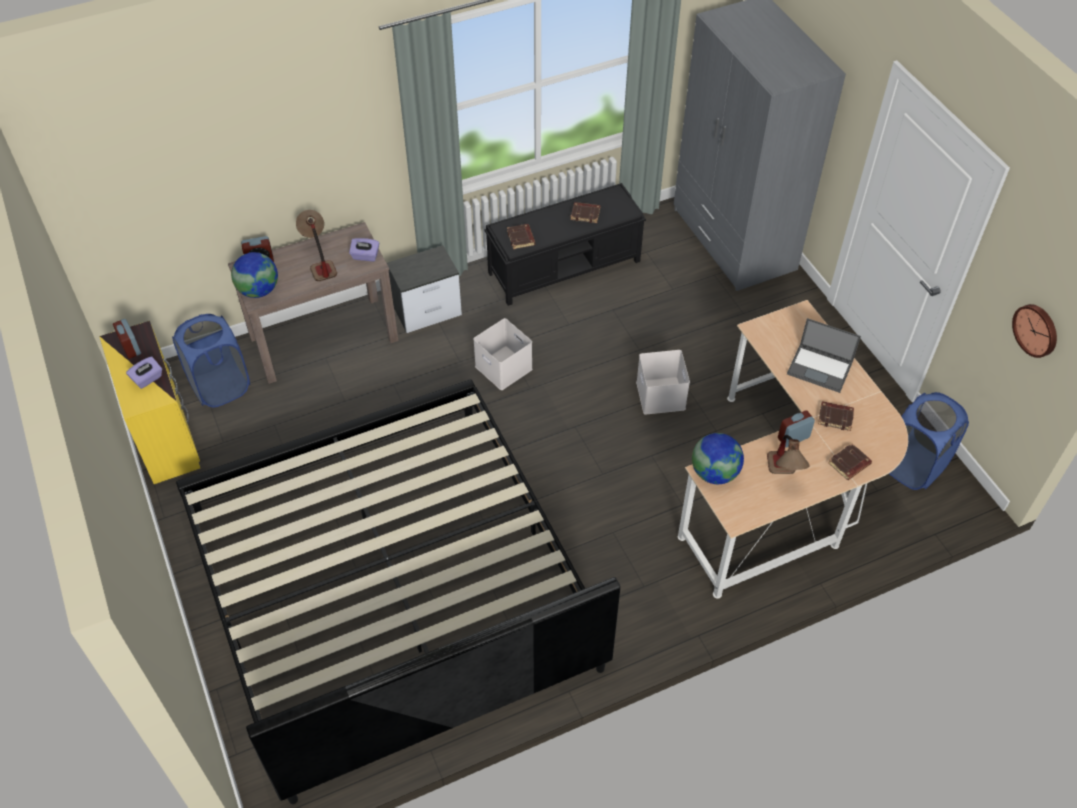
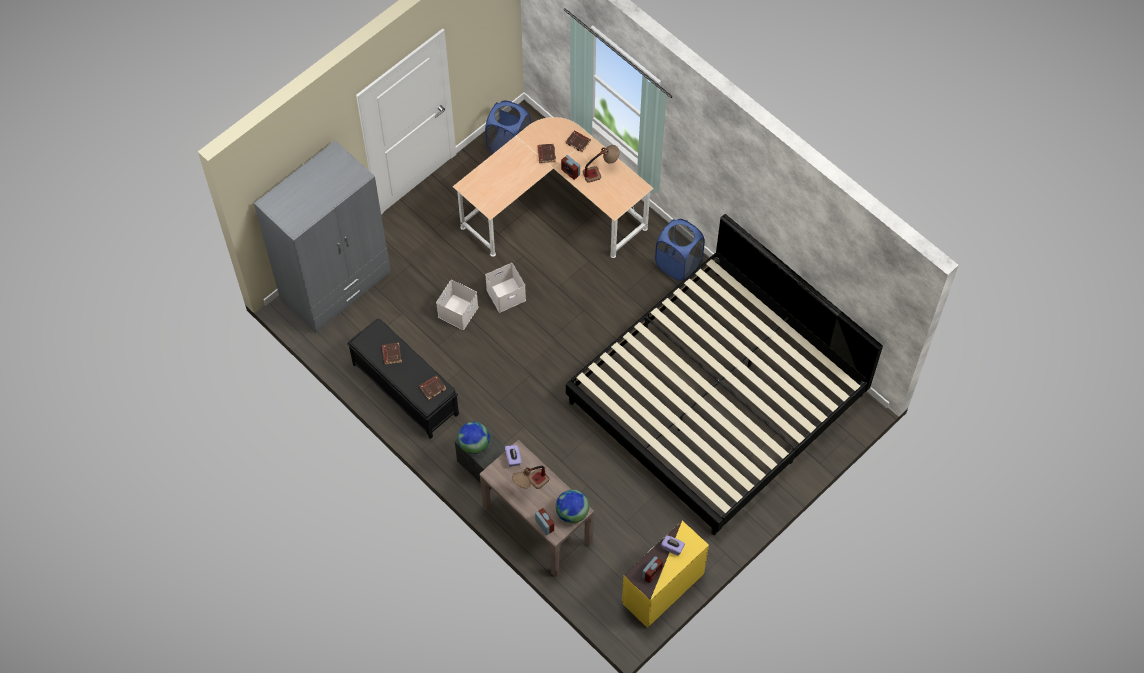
camera: 110 degrees left, 10 degrees up
(220, 387) = (608, 573): blue laundry basket -> blue laundry basket (678, 264)
(505, 367) = (518, 396): white storage box -> white storage box (457, 311)
(714, 473) = (613, 205): globe -> globe (474, 444)
(820, 368) = (510, 168): laptop -> none
(1036, 330) = (495, 38): wall clock -> none

